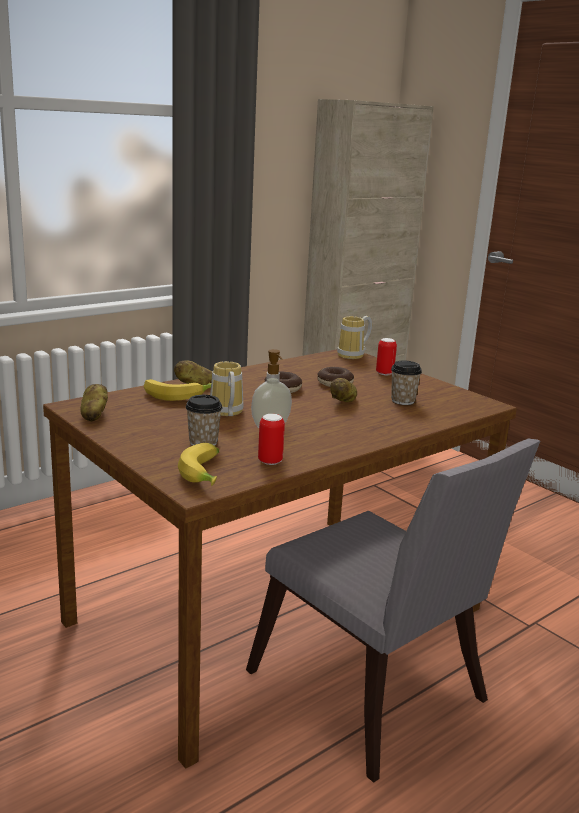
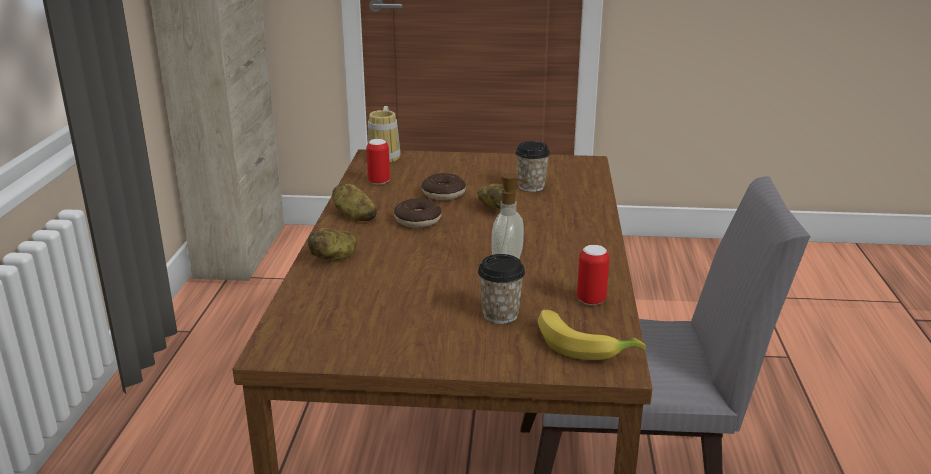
camera: 45 degrees left, 5 degrees up
(93, 415) = (328, 348): potato -> potato (354, 216)
(178, 395) = (347, 277): banana -> none
(225, 412) = (437, 272): mug -> none
(384, 373) = (454, 165): can -> can (379, 182)

